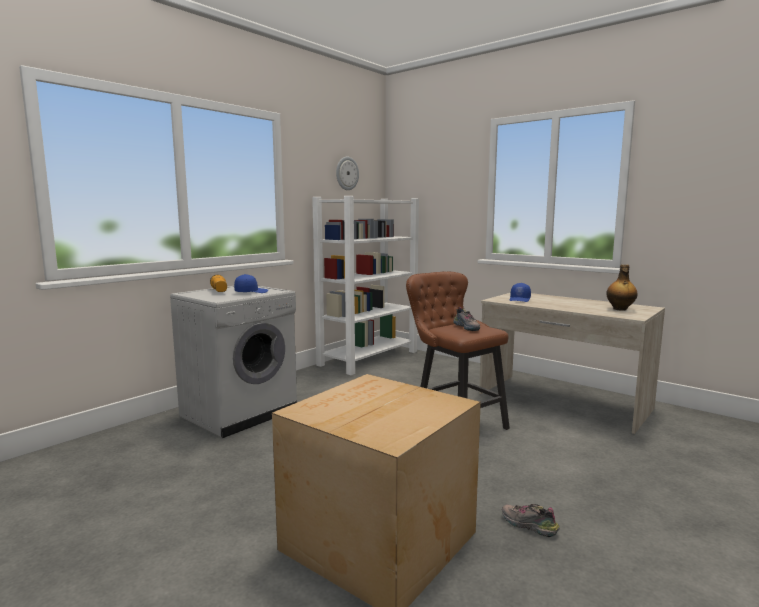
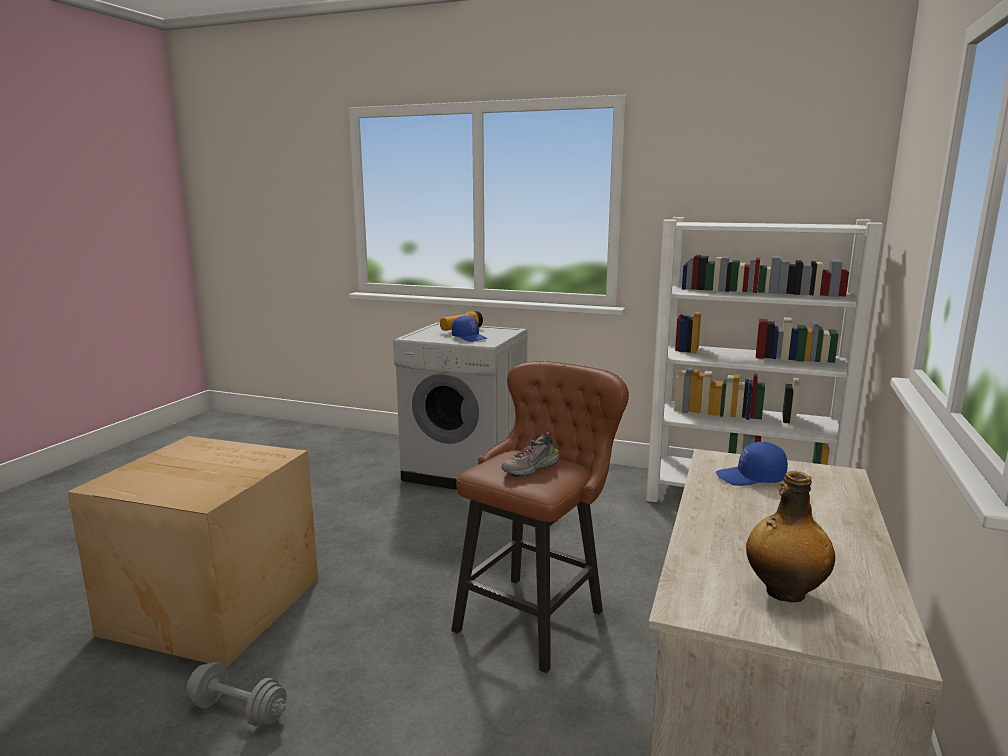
camera: 70 degrees right, 5 degrees up
(346, 173) = (768, 174): wall clock -> none
(528, 526) = (238, 711): shoe -> grey dumbbell

